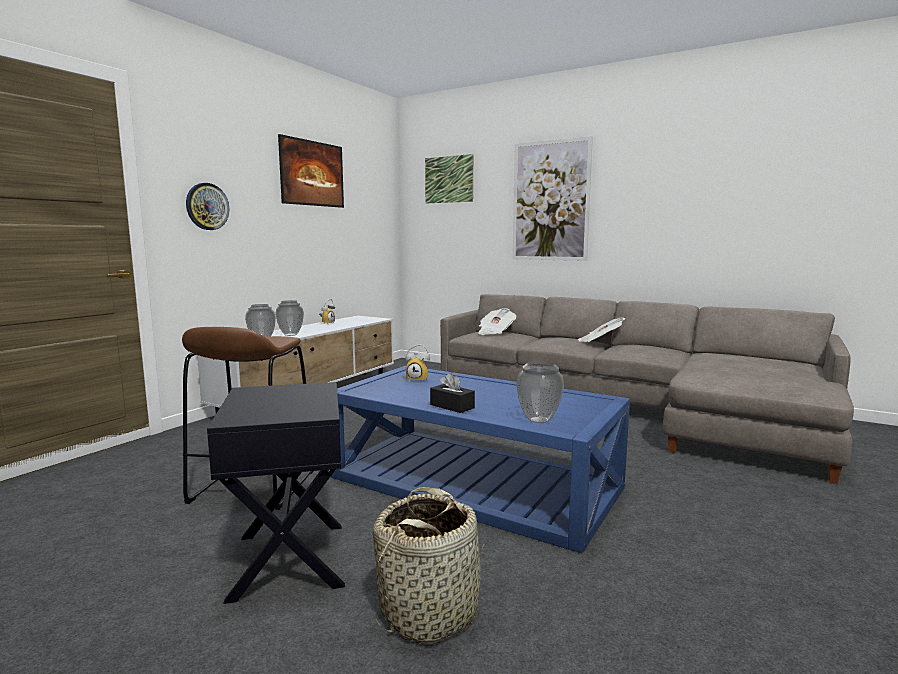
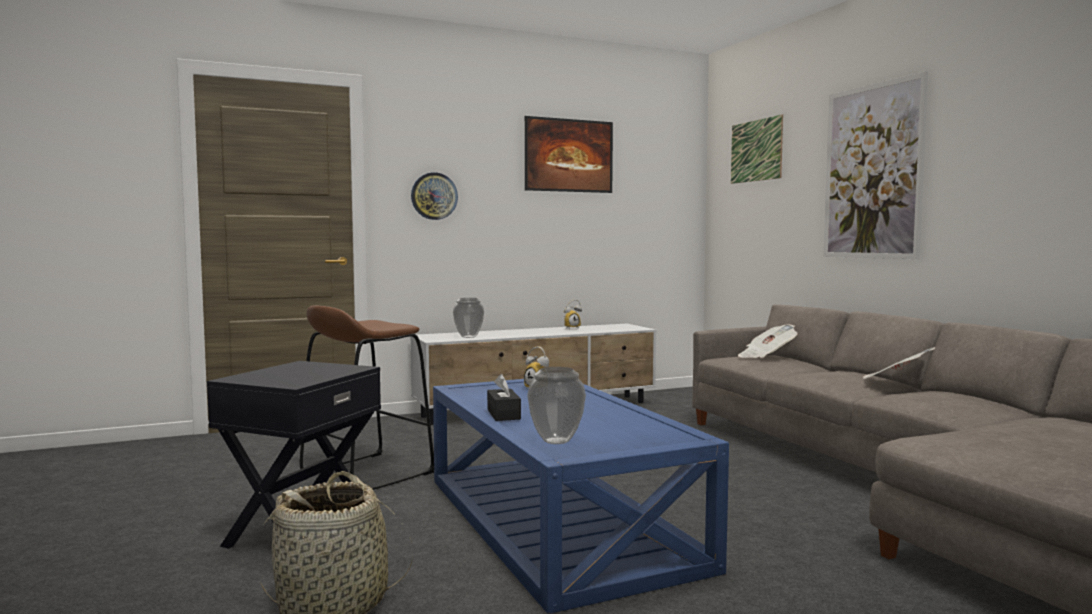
camera: 35 degrees right, 5 degrees down
(290, 334) = (507, 334): vase -> none

